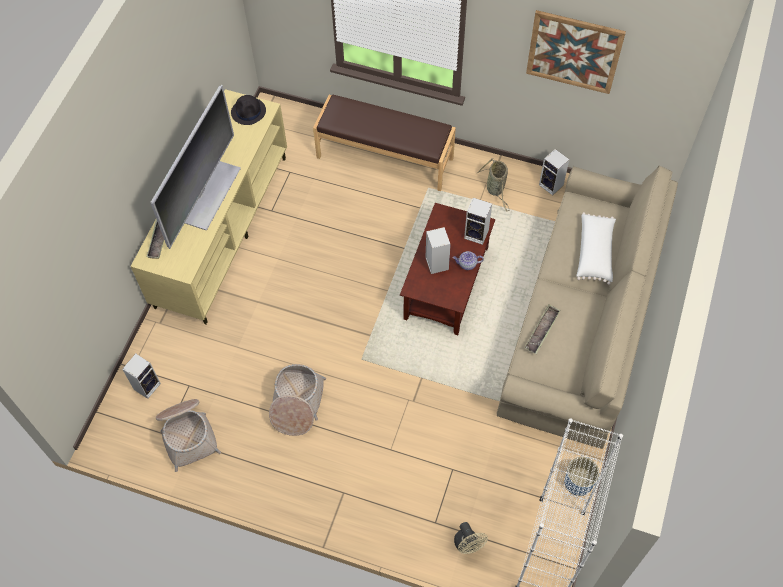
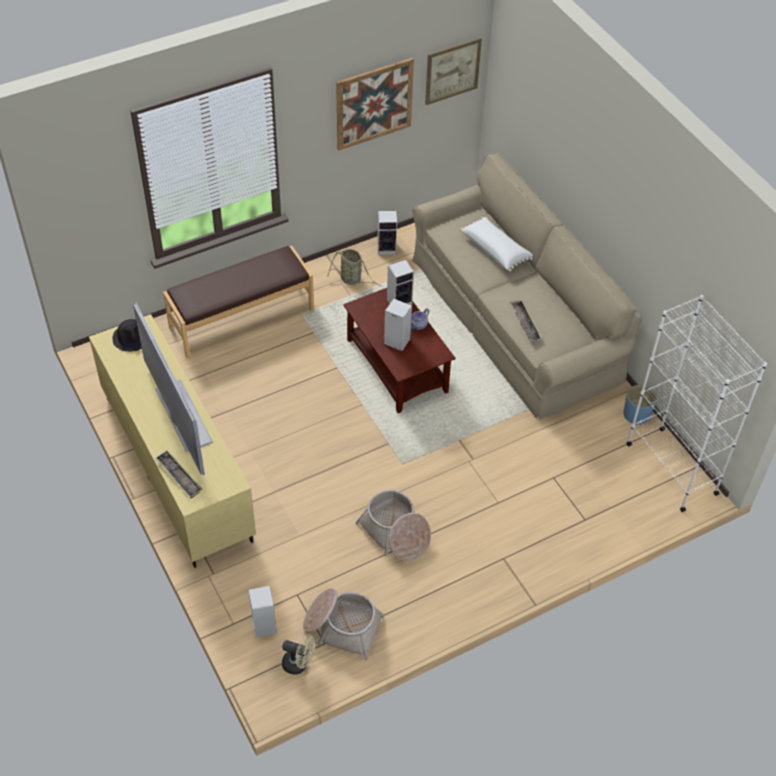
camera: 50 degrees left, 10 degrees down
(468, 545) = (622, 513): beige fan -> beige fan (299, 664)
(670, 68) = (452, 71): none -> picture

